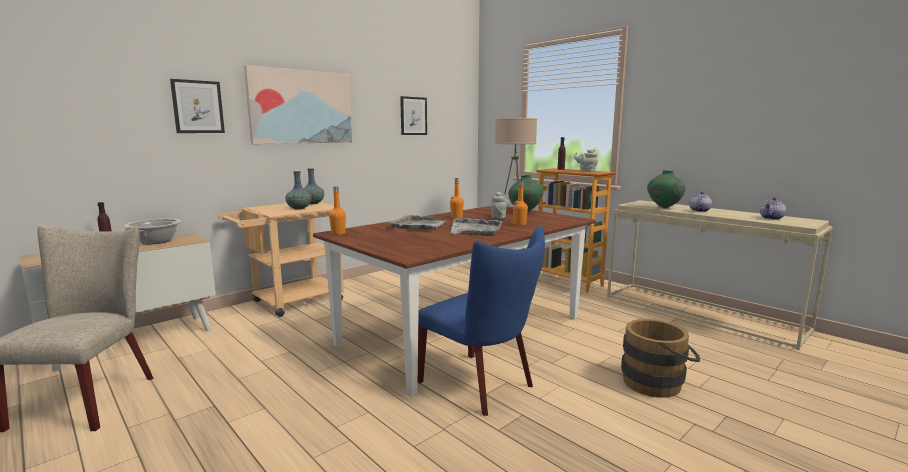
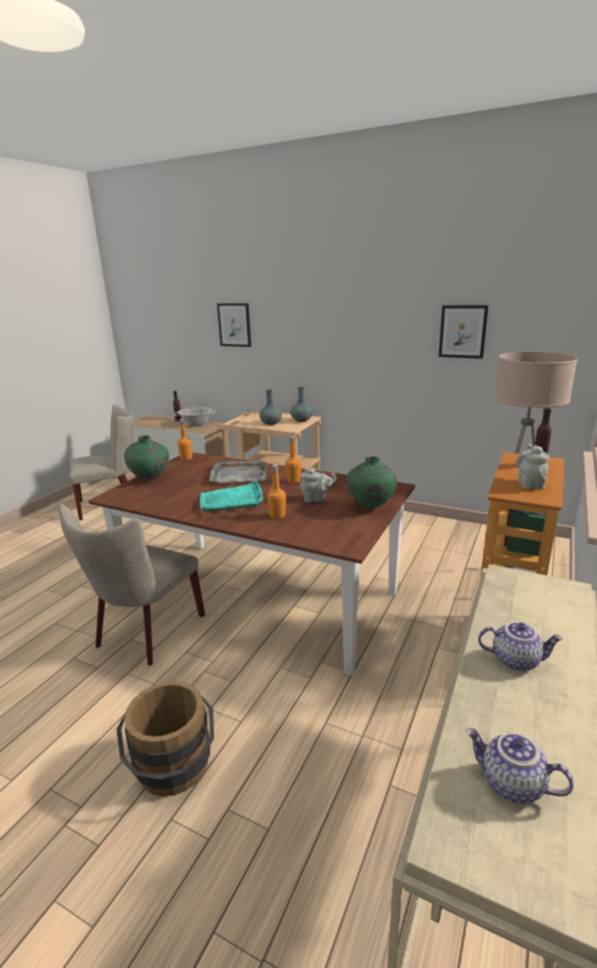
camera: 70 degrees right, 10 degrees up
(301, 107) = (315, 323): picture -> none
(475, 230) = (232, 500): grey tray -> turquoise tray
(481, 385) = (146, 634): blue chair -> beige chair
(663, 207) = (507, 613): green vase -> green vase (150, 479)

